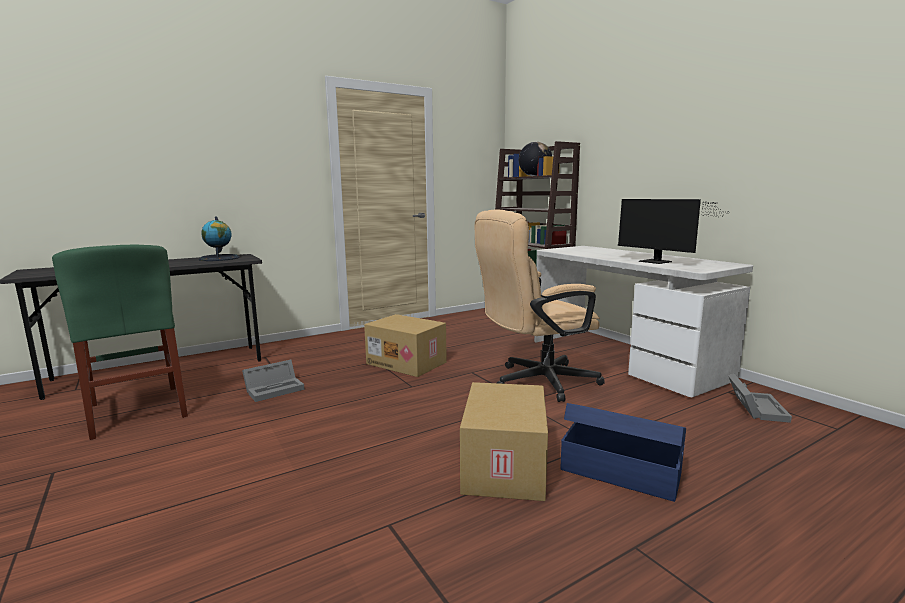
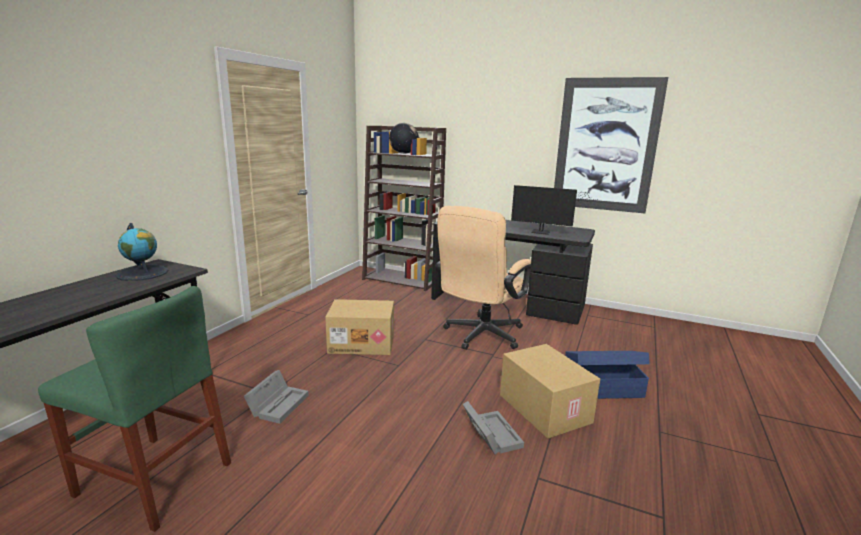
camera: 35 degrees left, 5 degrees up
(624, 358) = (507, 302): white desk -> black desk
(755, 407) = (610, 323): grey storage box -> grey storage box (490, 434)
(774, 137) = (605, 145): none -> picture

